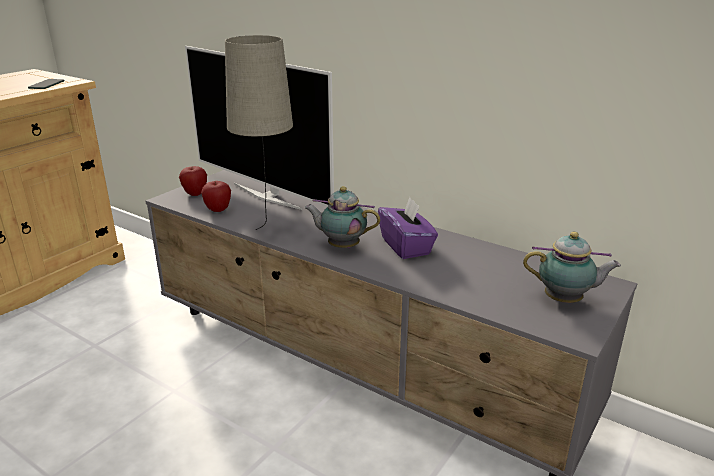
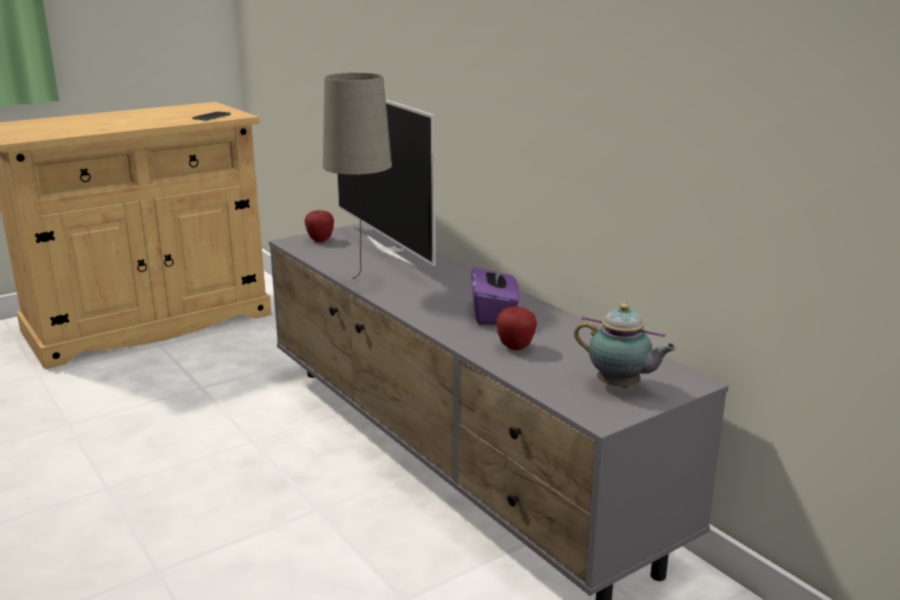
camera: 20 degrees right, 5 degrees down
(218, 210) = (330, 257): apple -> apple (515, 348)
(341, 246) = (425, 304): teapot -> none

